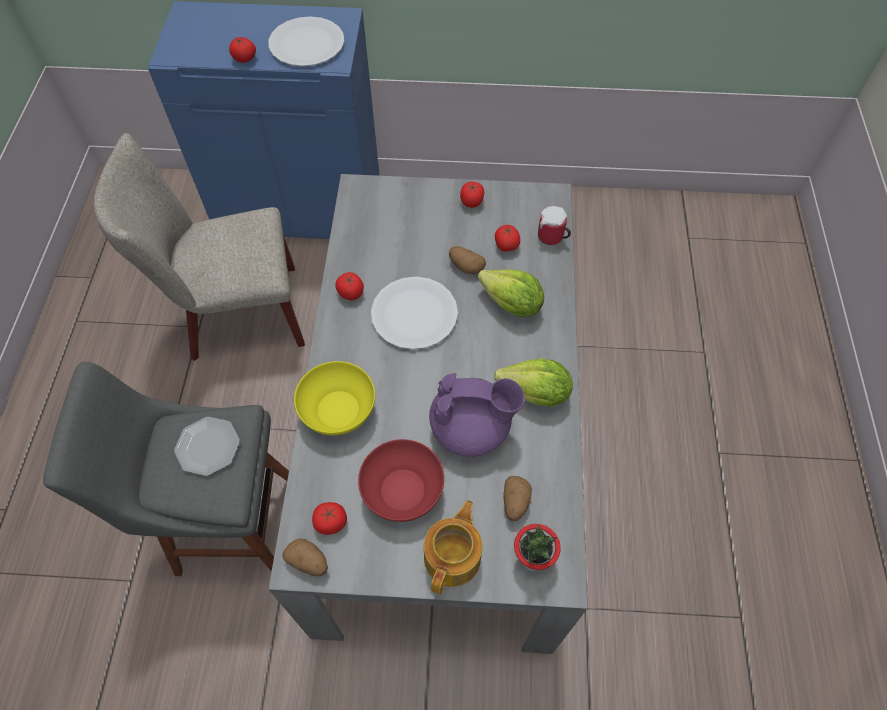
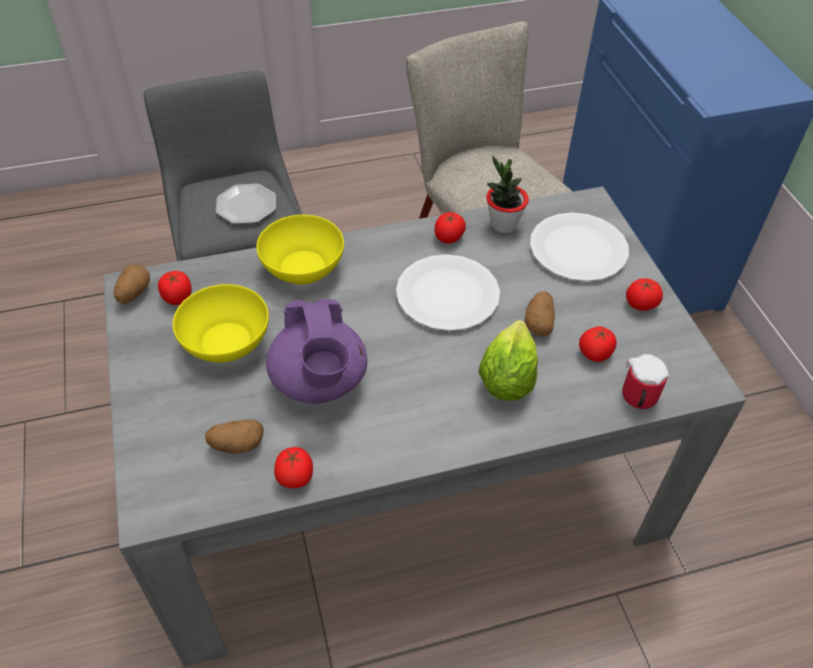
camera: 70 degrees right, 10 degrees down
(244, 59) = (663, 44): tomato -> tomato (295, 476)
(307, 44) = (723, 76): white plate -> white plate (578, 249)
(403, 490) = (226, 342): red bowl -> yellow bowl
(453, 556) = (160, 404): teapot -> none
(533, 557) = (172, 478): potted plant -> potted plant (503, 225)
(535, 394) = (388, 432): lettuce -> none

